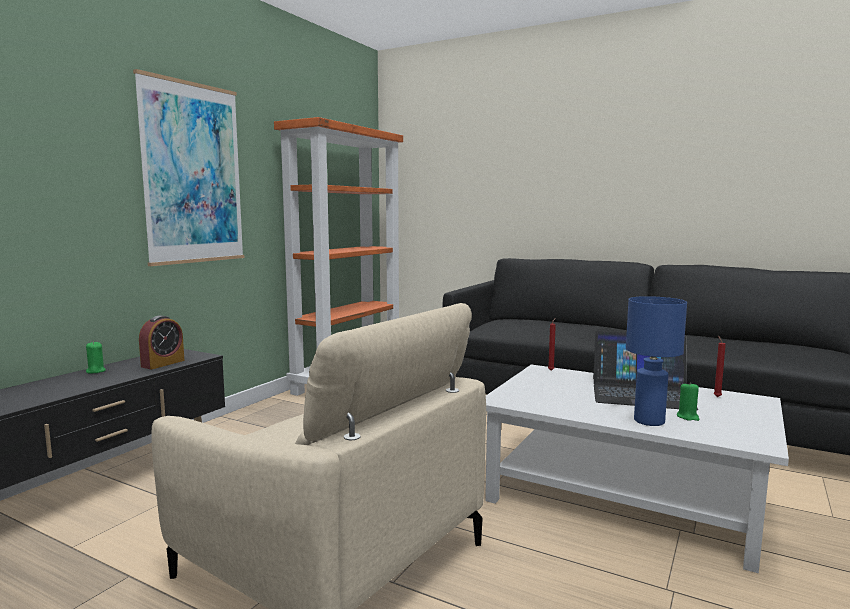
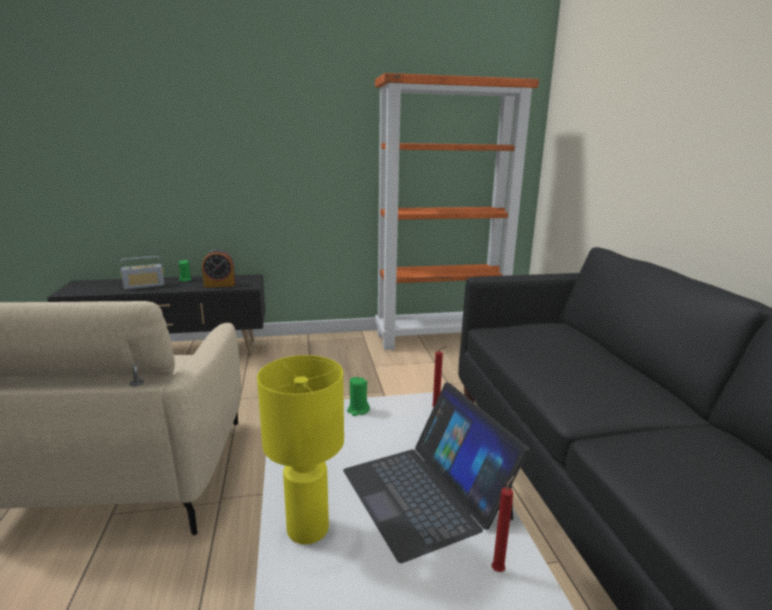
camera: 50 degrees right, 10 degrees up
(58, 388) = (144, 286): none -> radio
(193, 174) = (285, 135): picture -> none
(649, 421) = (309, 529): blue table lamp -> yellow table lamp
(687, 417) = (359, 560): green candle -> green candle (358, 410)

